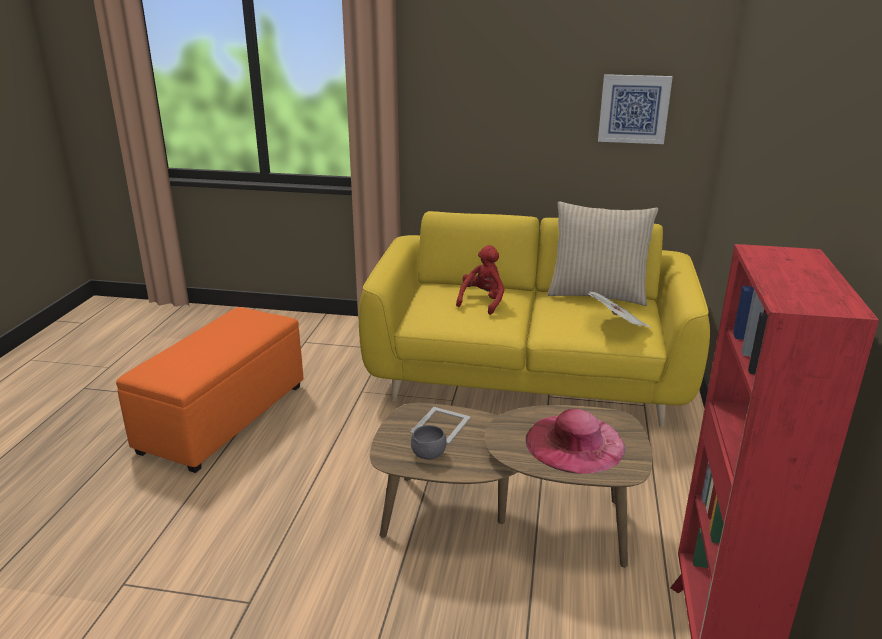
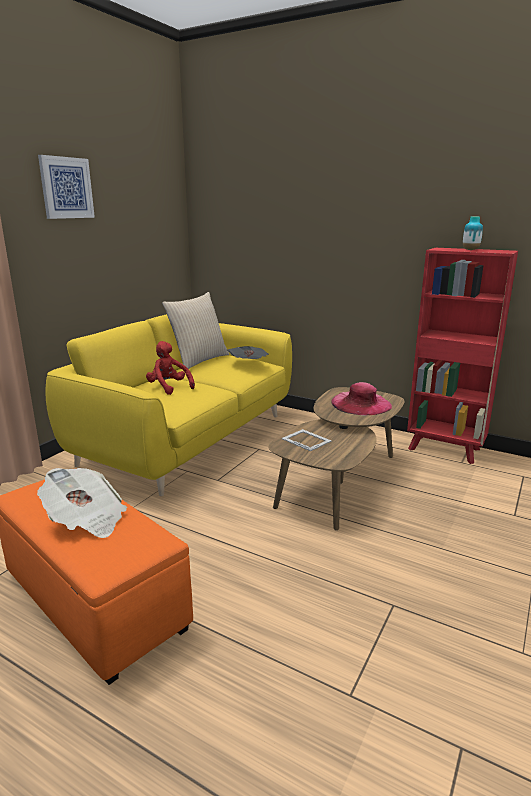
camera: 70 degrees left, 5 degrees down
(205, 346) = (86, 520): none -> newspaper
(428, 455) = (341, 449): grey bowl -> none
(634, 109) = (150, 234): picture -> picture (66, 188)
(796, 275) = (470, 250): none -> vase

